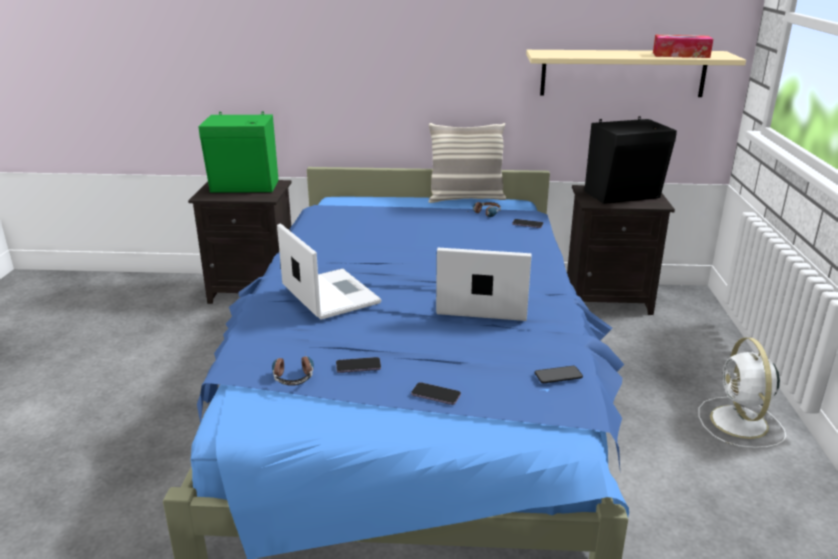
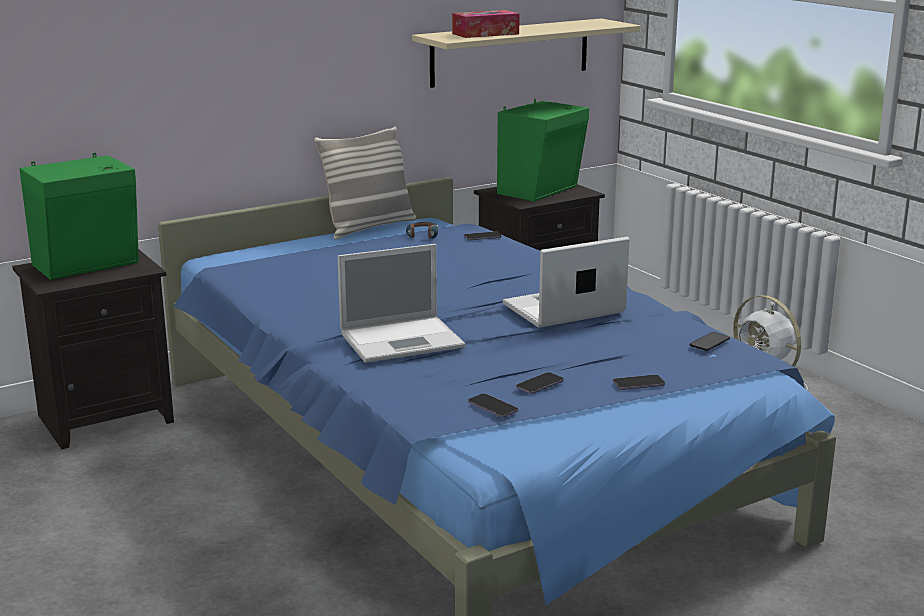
camera: 35 degrees left, 5 degrees down
(293, 374) = (493, 407): headphones -> phone
(329, 294) = (404, 340): laptop -> laptop turned 135 degrees clockwise
(624, 195) = (541, 190): black speaker -> green speaker
(680, 55) = (576, 26): tissue box -> tissue box (485, 34)

